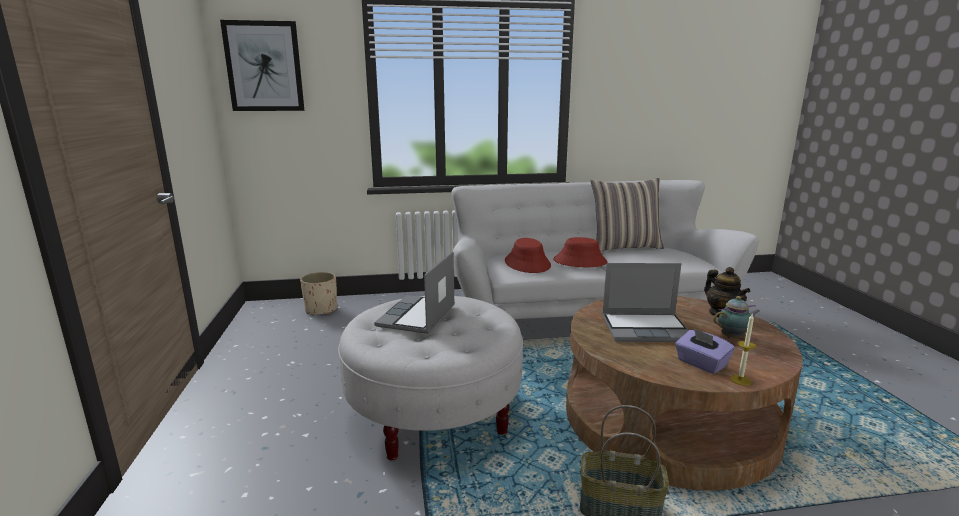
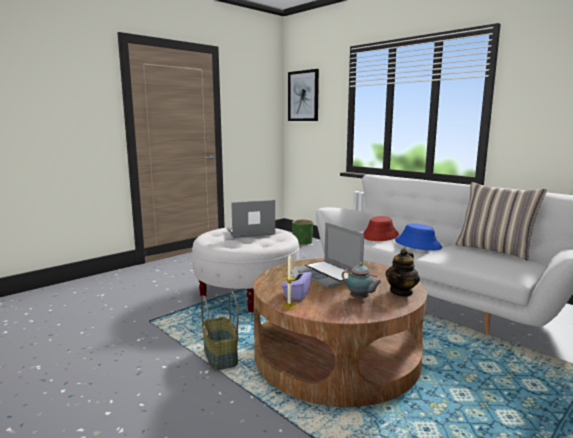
camera: 55 degrees right, 5 degrees down
(321, 310) = (302, 242): beige planter -> green planter
(580, 261) = (418, 244): red hat -> blue hat

